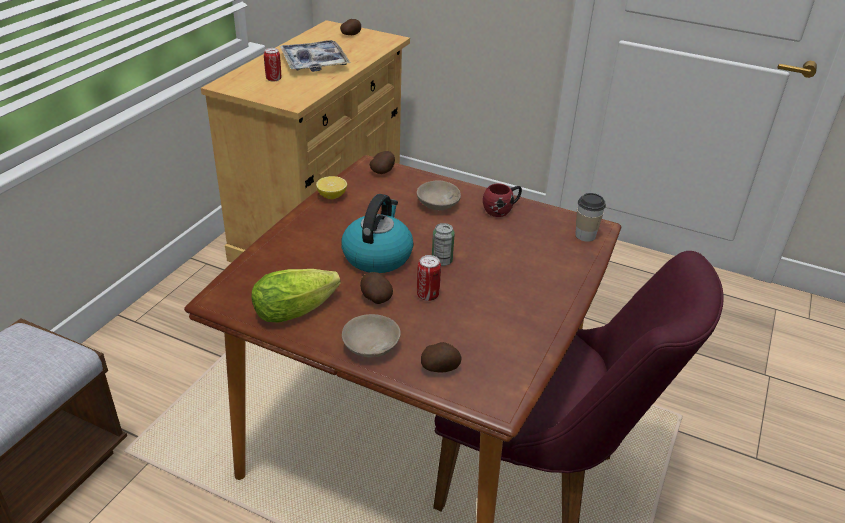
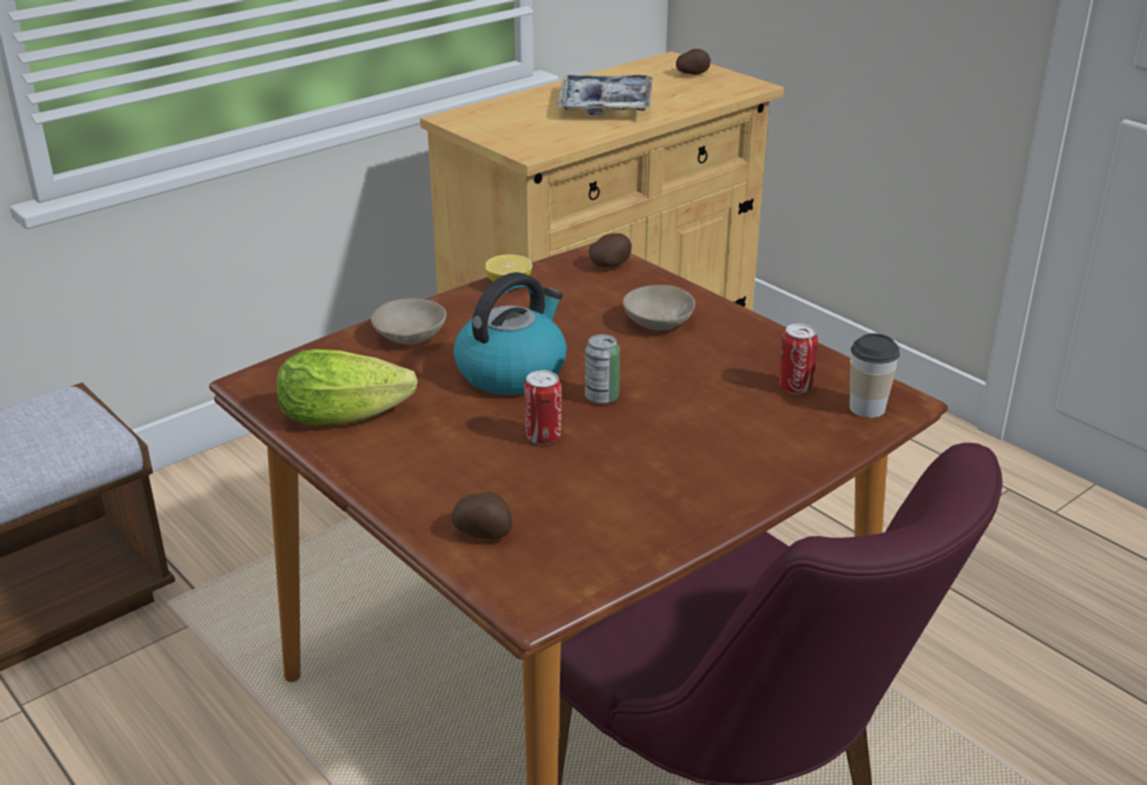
camera: 25 degrees right, 5 degrees down
(273, 79) = (528, 119): can -> can (795, 387)
(371, 345) = (410, 481): beige bowl -> beige bowl (411, 335)
(375, 298) = (464, 424): potato -> none
(502, 209) = (755, 347): red mug -> none

